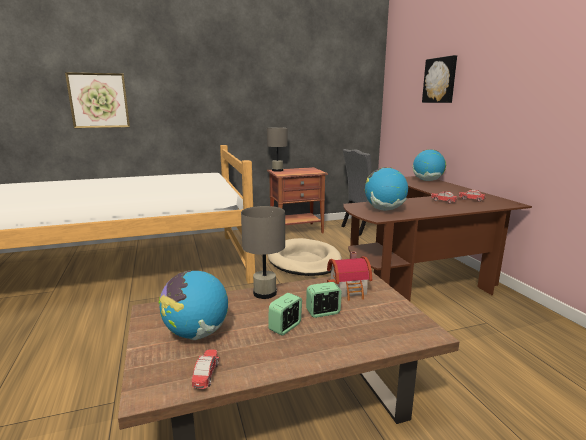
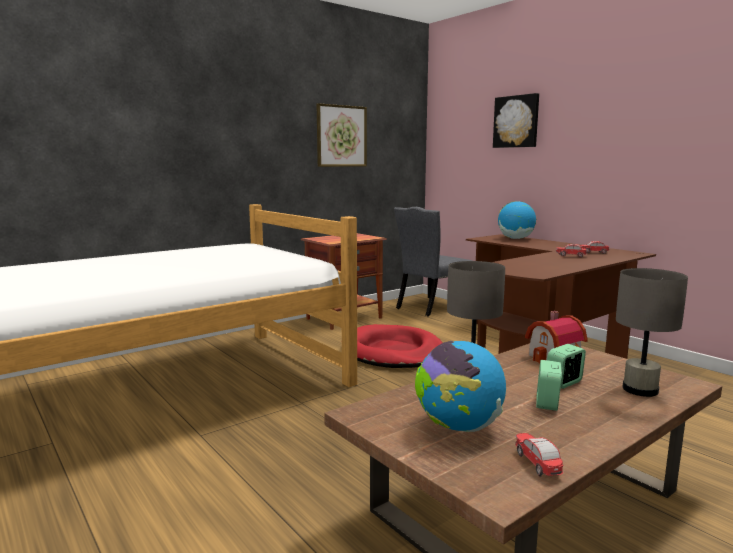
camera: 20 degrees left, 5 degrees down
(99, 100) = (65, 140): picture -> picture (341, 136)
(277, 170) = (316, 238): grey table lamp -> grey table lamp (639, 390)
(304, 261) = (392, 352): beige dog bed -> red dog bed
(384, 209) = (528, 267): globe -> none

